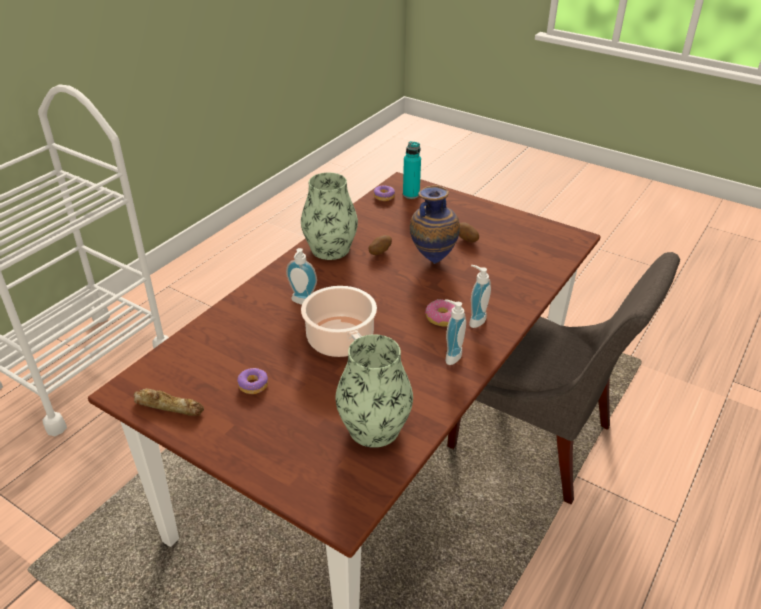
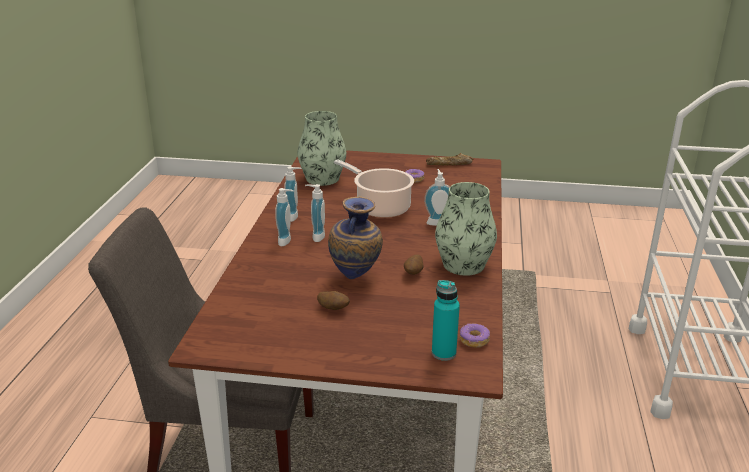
camera: 155 degrees right, 10 degrees down
(441, 318) = (316, 236): donut -> soap dispenser

